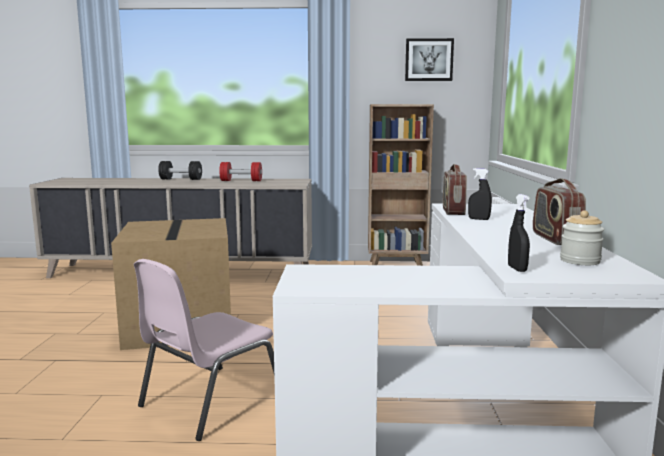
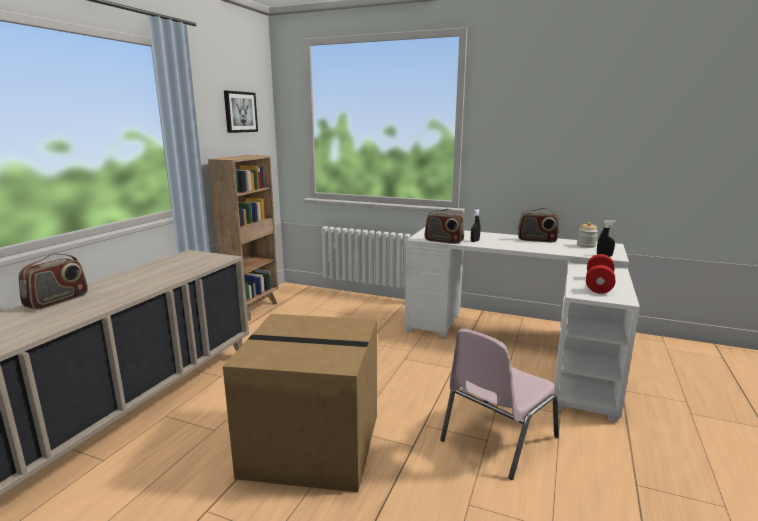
camera: 70 degrees left, 5 degrees up
(181, 179) = (57, 301): black dumbbell -> radio
(209, 401) = (496, 438): pink chair -> pink chair turned 75 degrees clockwise
(241, 181) = (148, 274): red dumbbell -> red dumbbell (598, 285)

